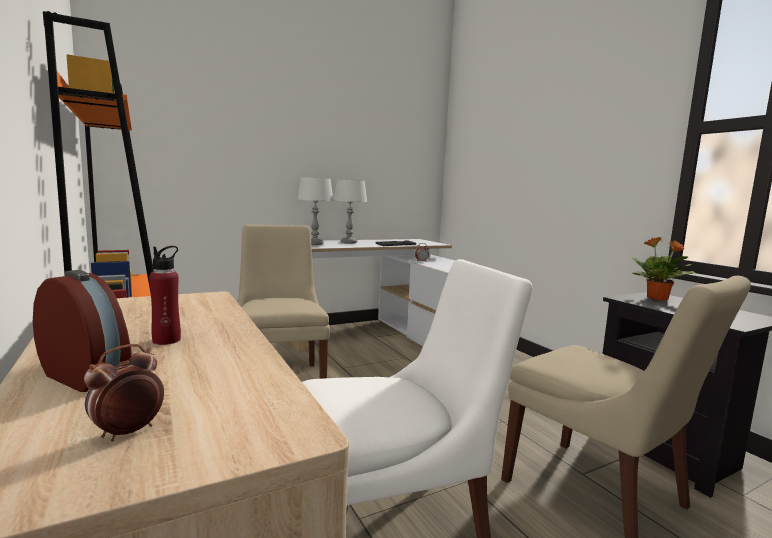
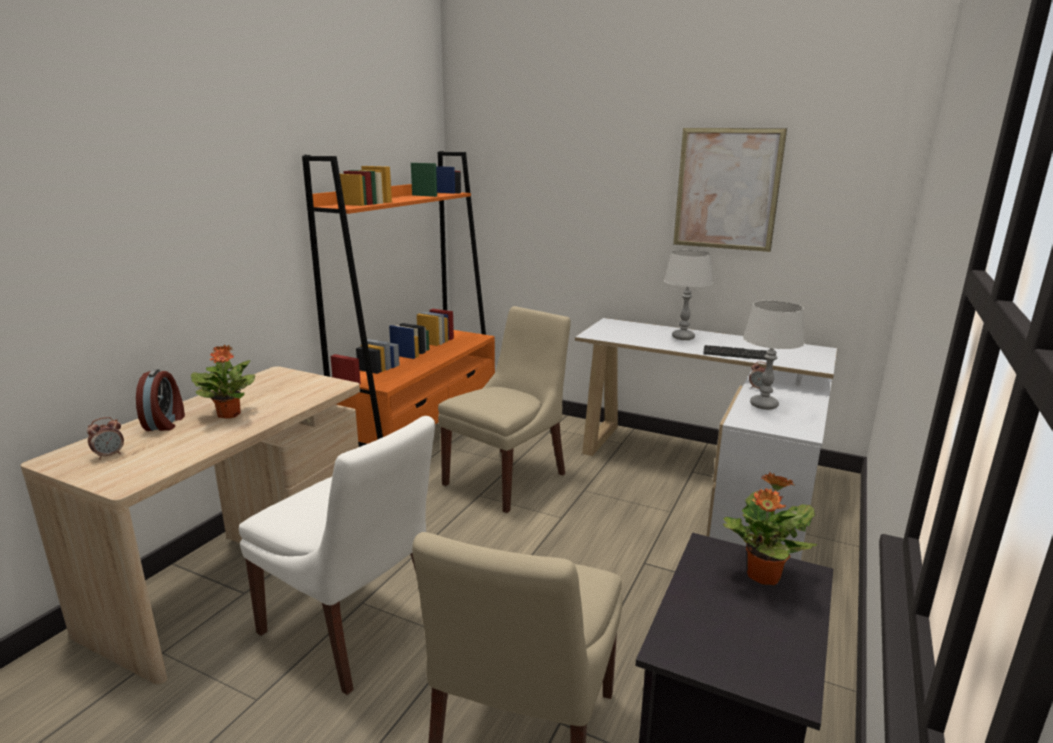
camera: 55 degrees right, 10 degrees up
(127, 432) = (109, 455): alarm clock -> alarm clock turned 135 degrees clockwise
(166, 340) = (229, 414): red bottle -> potted plant
(315, 244) = (630, 333): grey table lamp -> grey table lamp (764, 405)
(353, 140) = (727, 189): none -> picture

